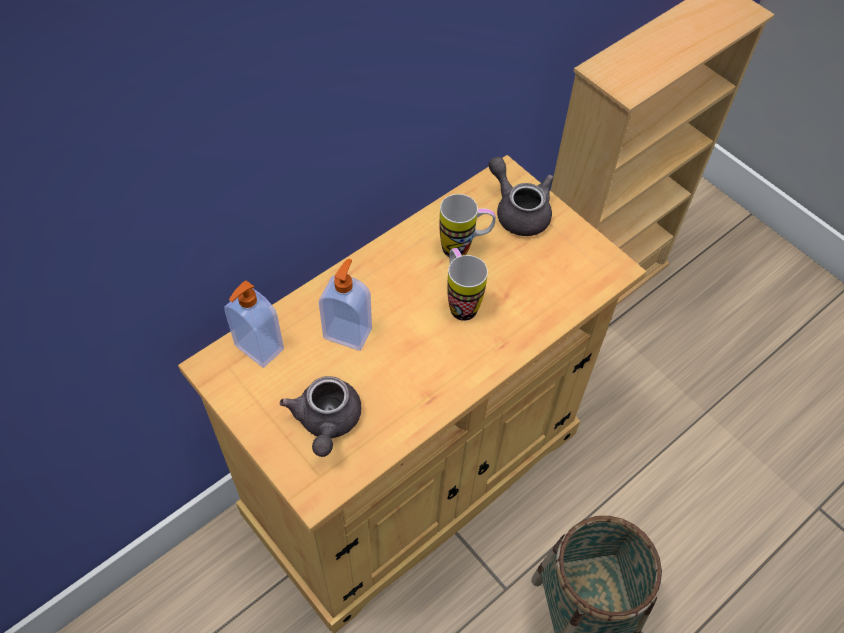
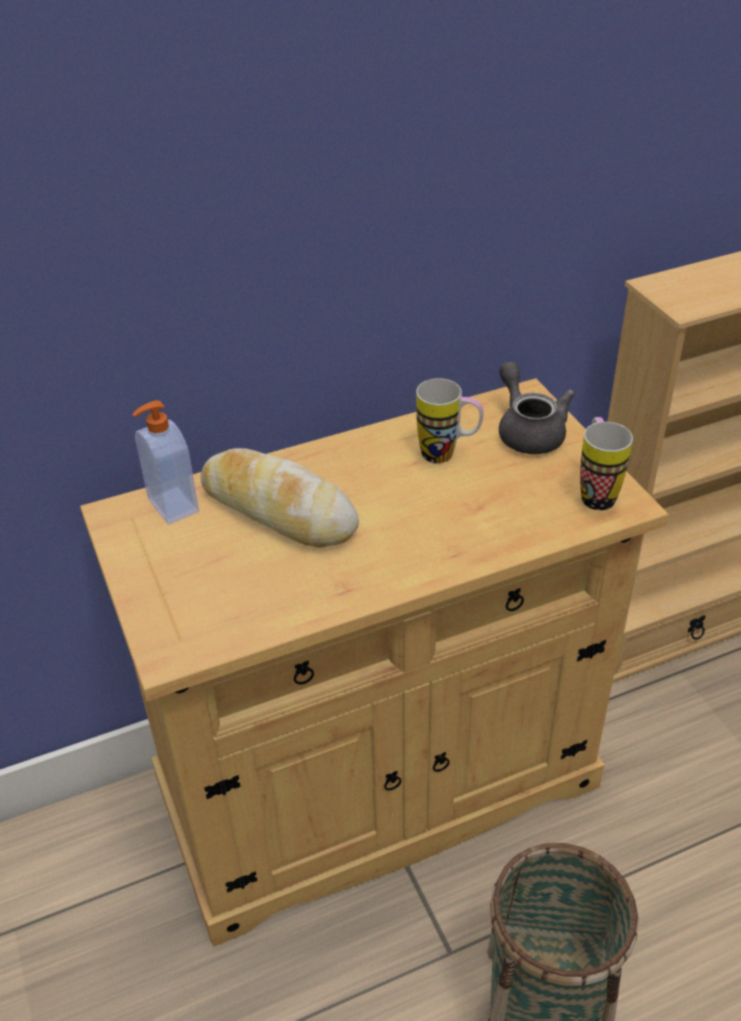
camera: 20 degrees right, 15 degrees down
(326, 422) = (213, 589): grey teapot -> none
(348, 332) = (278, 509): soap dispenser -> bread
(460, 302) = (421, 504): mug -> mug (595, 492)

